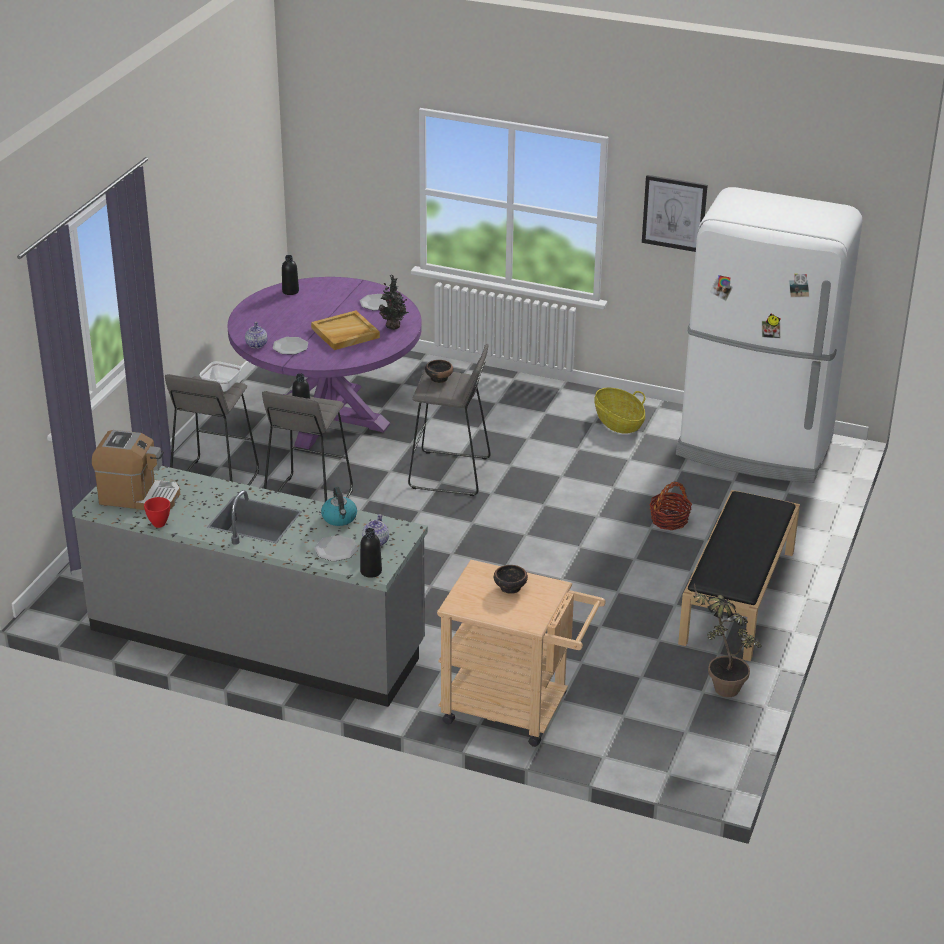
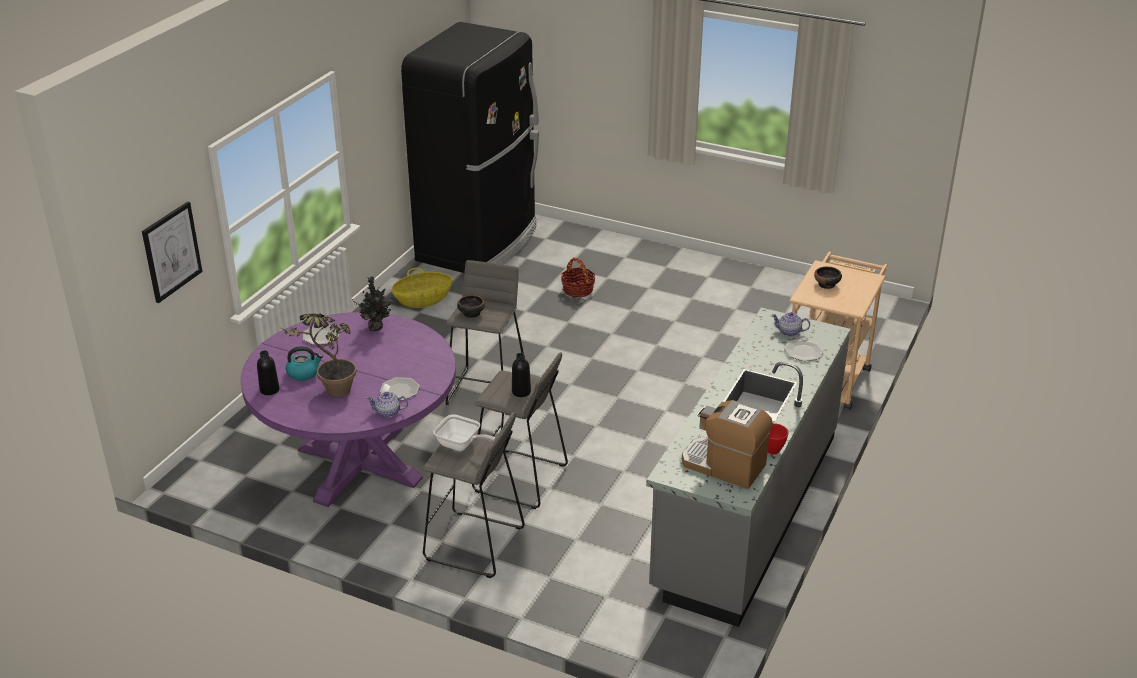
camera: 85 degrees left, 0 degrees up
(139, 496) = (724, 465): coffee machine -> coffee machine turned 75 degrees counterclockwise
(339, 518) = (754, 349): kettle -> kettle (304, 373)
(345, 333) = (380, 356): beige tray -> none
(371, 571) = (833, 335): black bottle -> none
(674, 213) = (377, 107): picture -> picture (171, 251)
(719, 684) = (786, 289): potted plant -> potted plant (330, 393)
(738, 597) = (682, 272): black bench -> none
(755, 448) = (479, 244): white fridge -> black fridge

